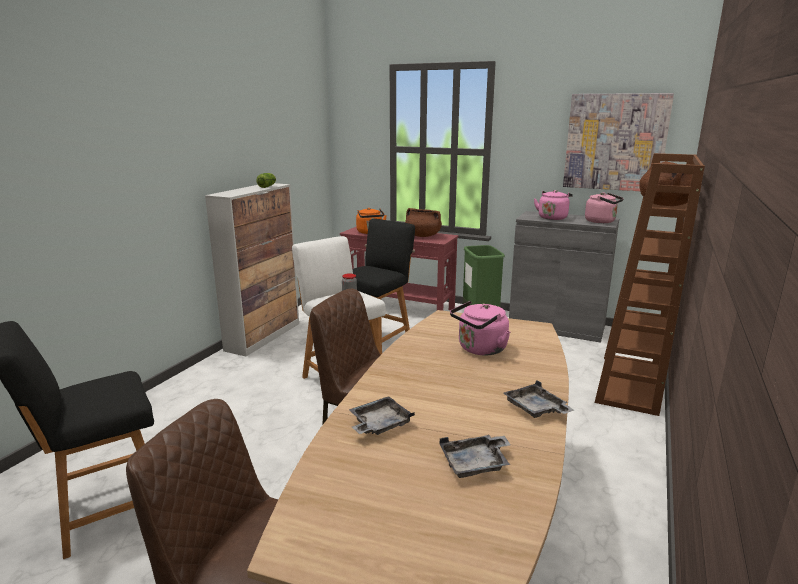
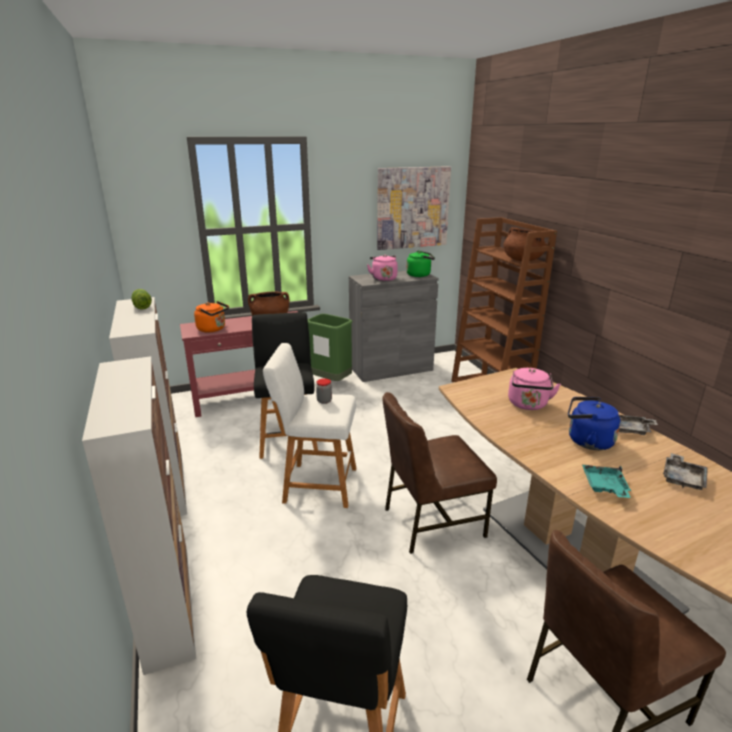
camera: 45 degrees left, 5 degrees up
(163, 394) = (168, 604): none -> cabinet
(379, 424) = (604, 487): grey tray -> turquoise tray
(460, 393) = (587, 441): none -> blue kettle
(602, 221) = (420, 275): pink kettle -> green kettle

